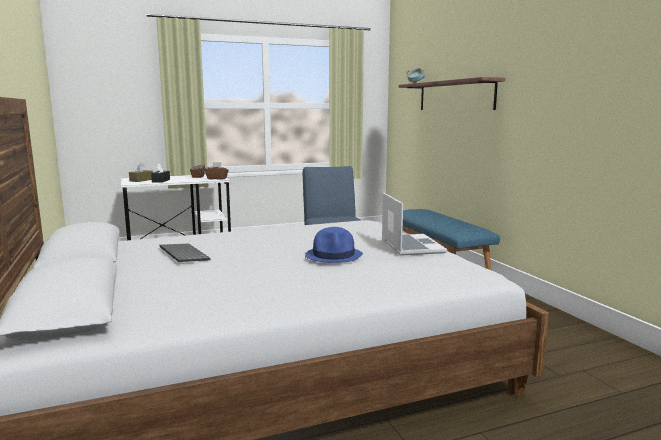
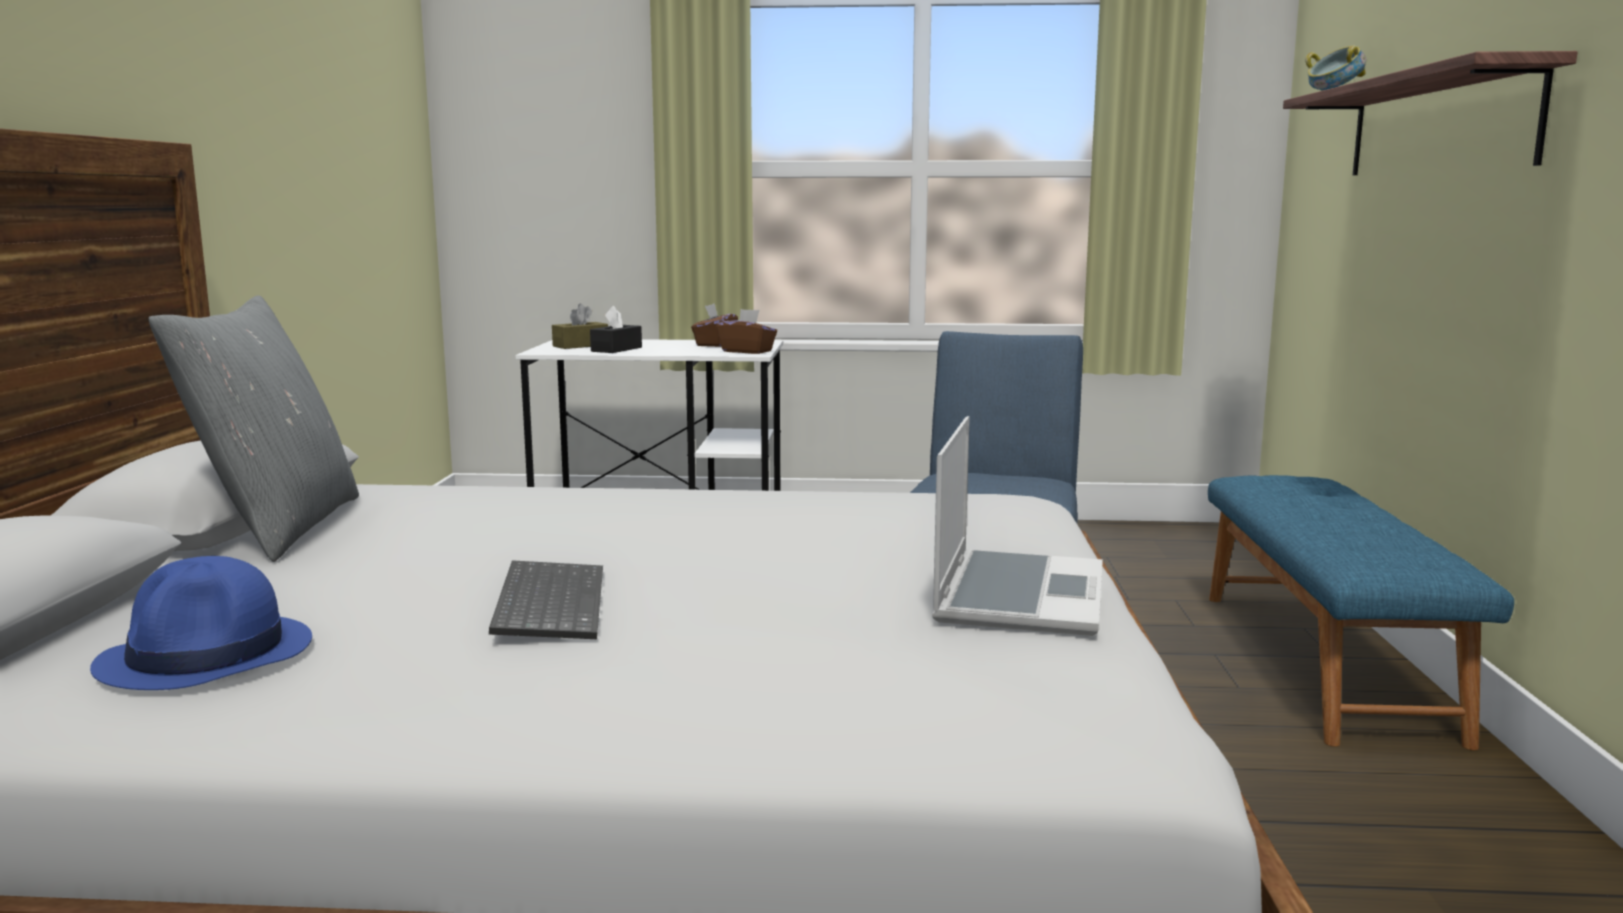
camera: 25 degrees right, 0 degrees up
(121, 258) = (278, 527): none -> grey pillow
(182, 254) = (410, 536): keyboard -> keyboard (547, 604)
(334, 256) = (736, 594): blue hat -> blue hat (207, 656)

